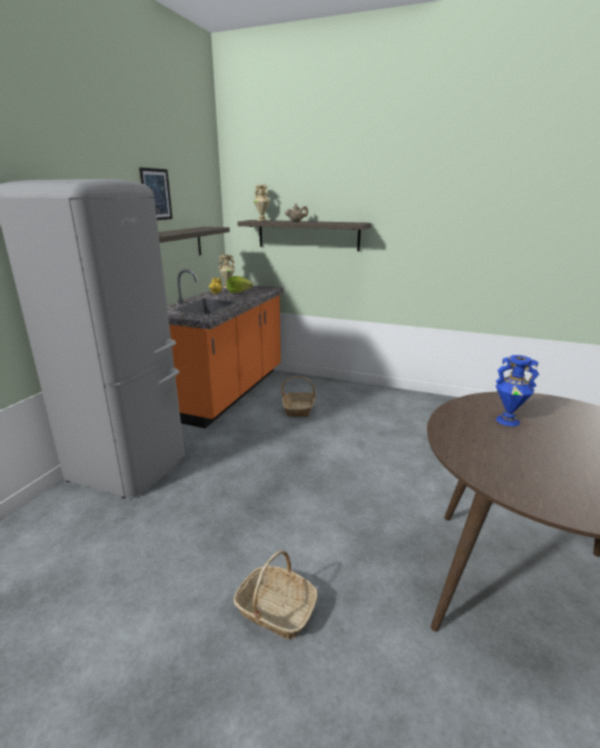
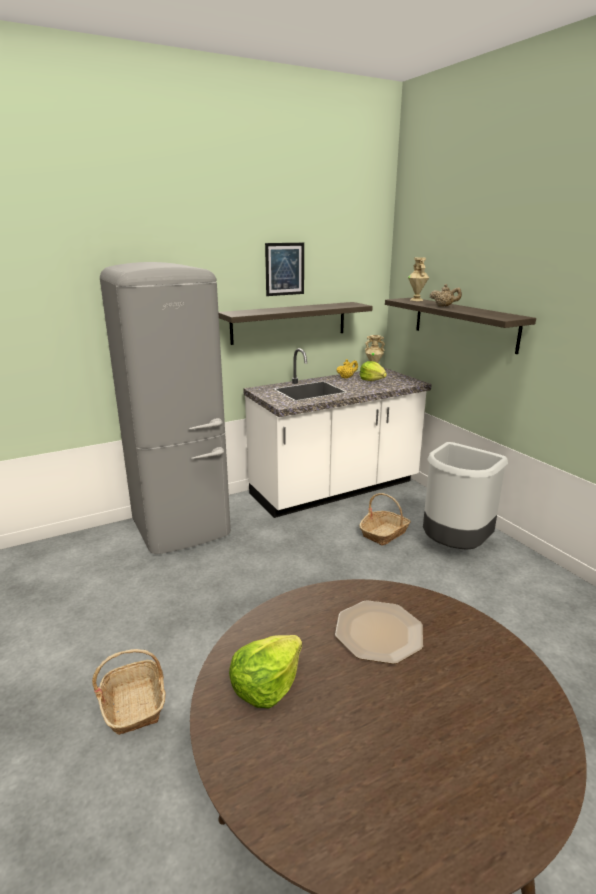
camera: 40 degrees right, 0 degrees up
(228, 393) = (335, 490): orange counter -> white counter
(349, 401) = (453, 547): none -> grey trash can
(508, 420) = (380, 632): blue vase -> plate
(517, 472) = (266, 685): none -> lettuce

